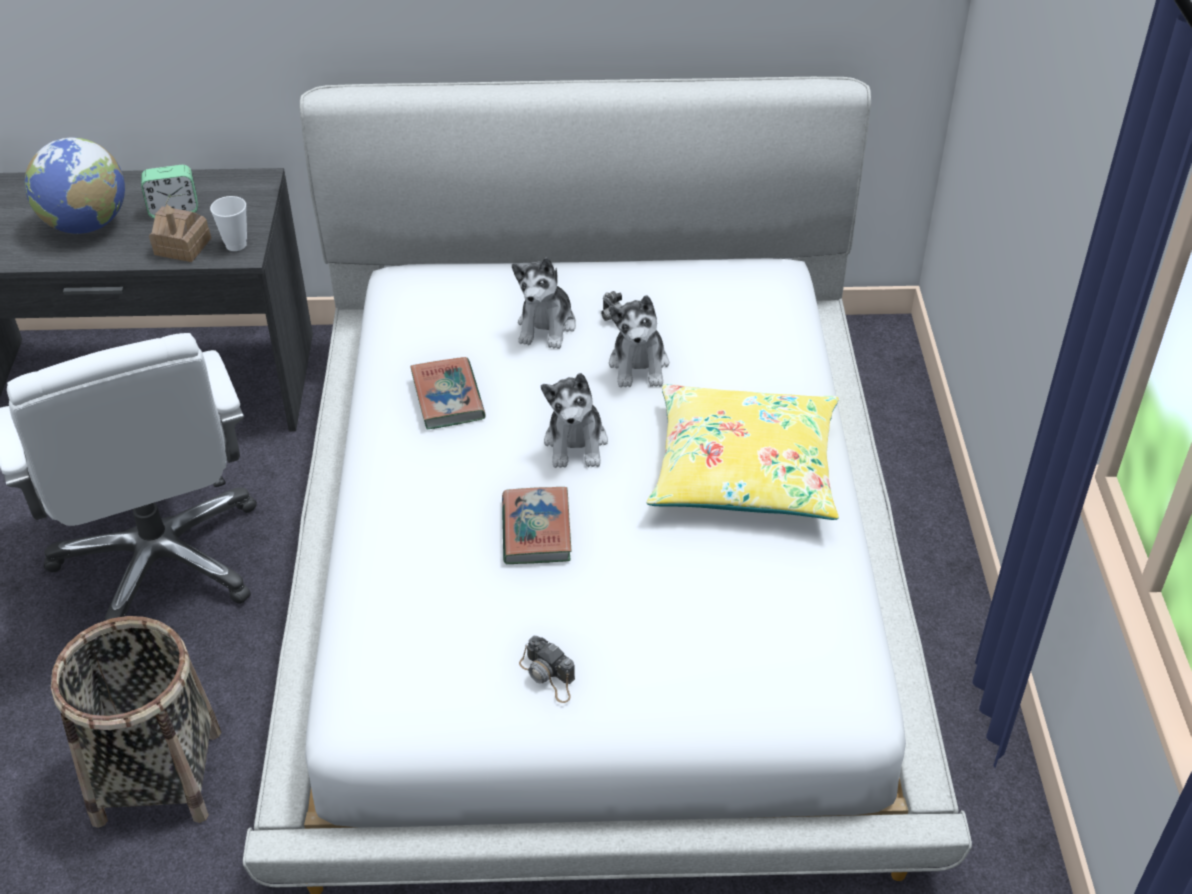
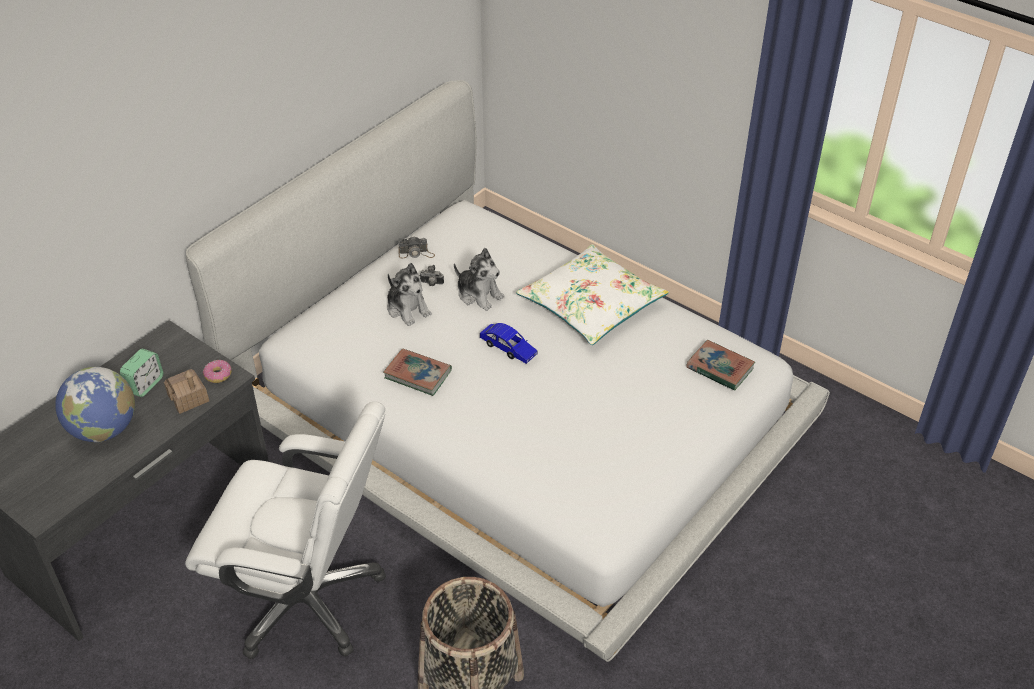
camera: 50 degrees left, 0 degrees up
(236, 245) = (218, 375): cup -> donut
(536, 530) = (552, 397): book -> book (720, 368)
(549, 676) = (650, 447): camera -> camera (416, 253)
(576, 443) = (508, 348): plush toy -> blue toy car
(744, 469) = (591, 305): yellow pillow -> white pillow

